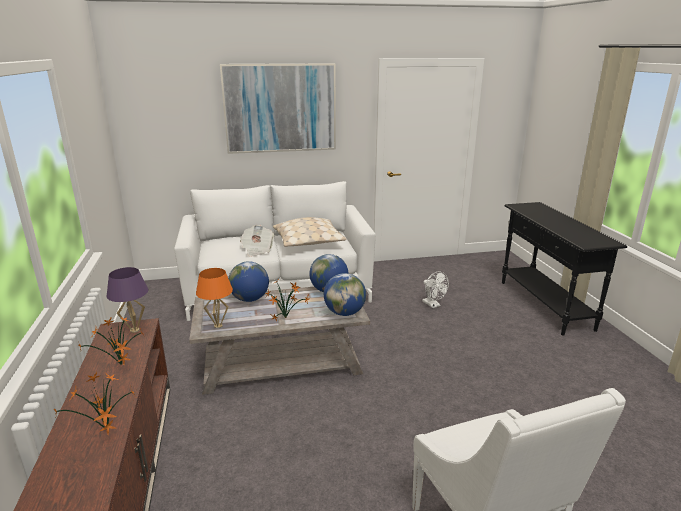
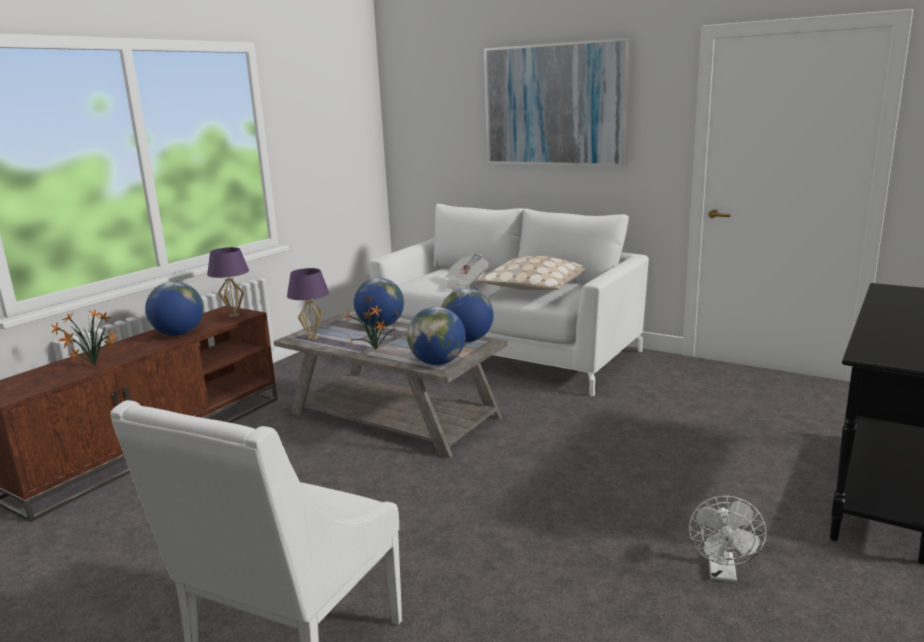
camera: 45 degrees right, 5 degrees down
(121, 366) = (179, 334): potted plant -> globe
(218, 326) = (312, 338): orange table lamp -> purple table lamp
(433, 305) = (674, 426): white fan -> white fan (723, 573)

